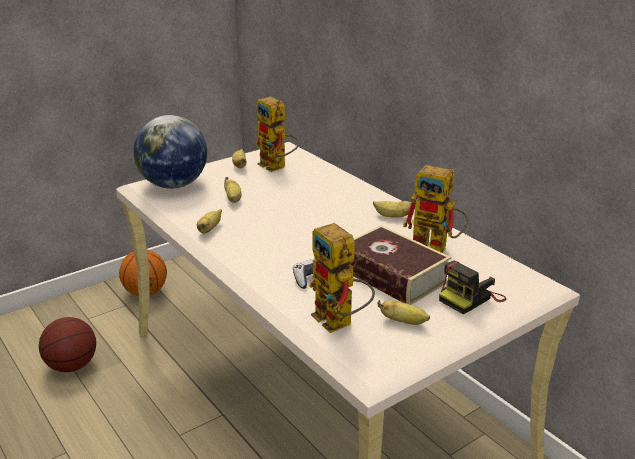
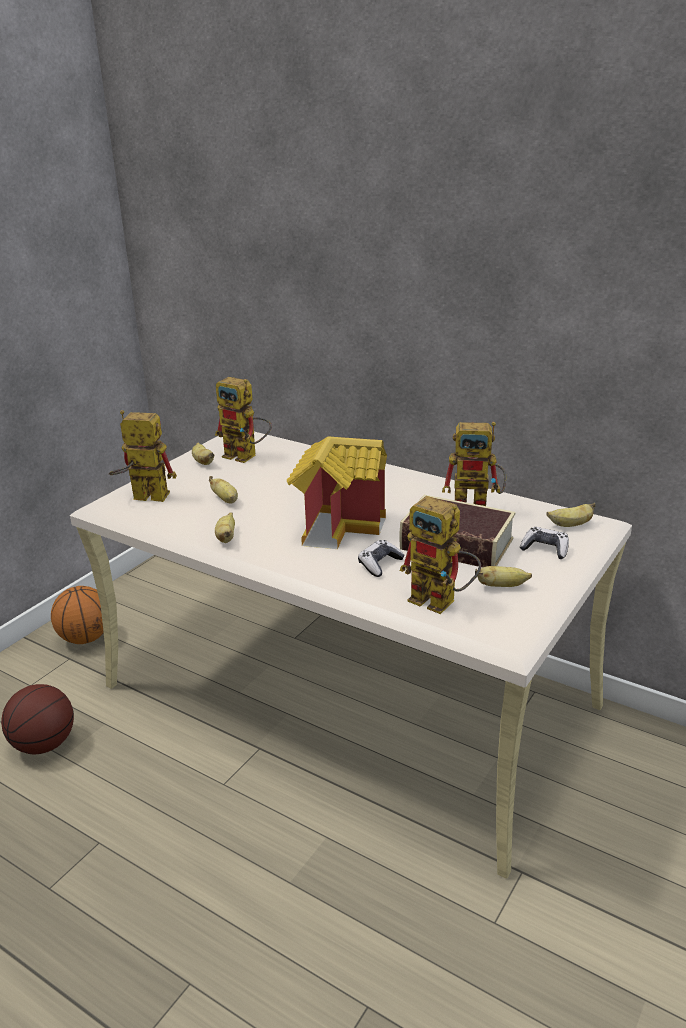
camera: 20 degrees left, 0 degrees up
(173, 185) = (142, 497): globe -> toy robot
(307, 239) = (340, 526): none -> toy house
(392, 216) = (409, 485): banana -> banana (570, 525)
(470, 298) = (545, 549): camera -> game controller

